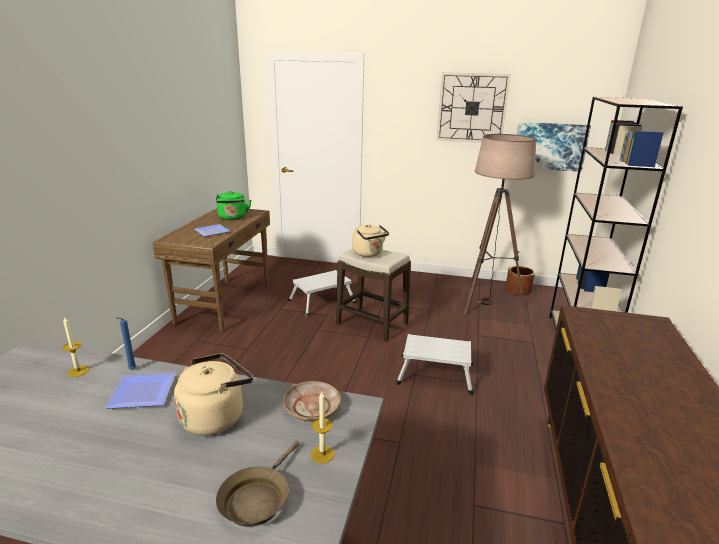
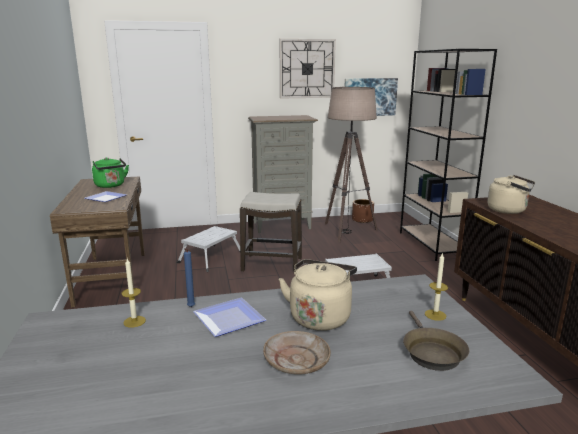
camera: 25 degrees left, 5 degrees down
(312, 407) = (386, 291): beige plate -> beige plate (296, 360)
(369, 254) = (267, 197): beige kettle -> beige kettle (509, 210)
(422, 280) = (283, 226): none -> grey dresser

